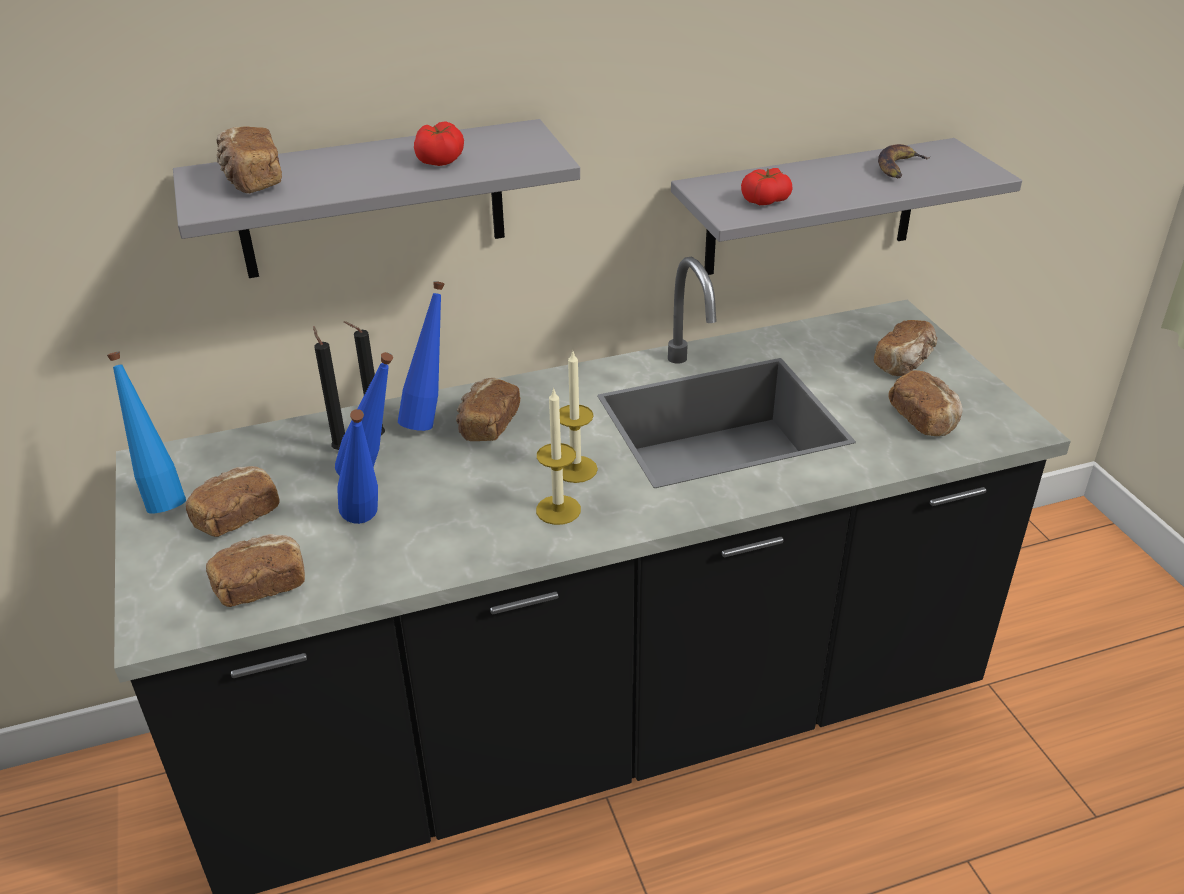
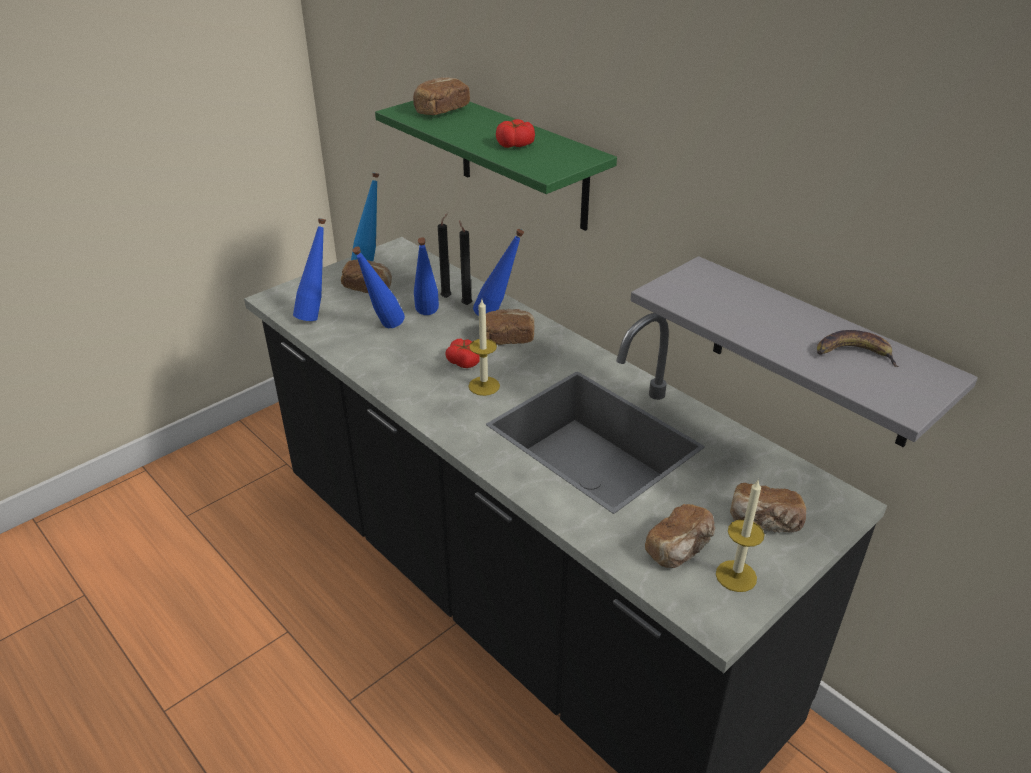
camera: 65 degrees right, 0 degrees up
(260, 586) = (317, 314): bread -> blue bottle
(372, 200) = (523, 162): grey shelf -> green shelf
(558, 510) = (437, 391): candle -> candle (736, 576)
(765, 200) = (704, 300): tomato -> tomato (464, 361)

